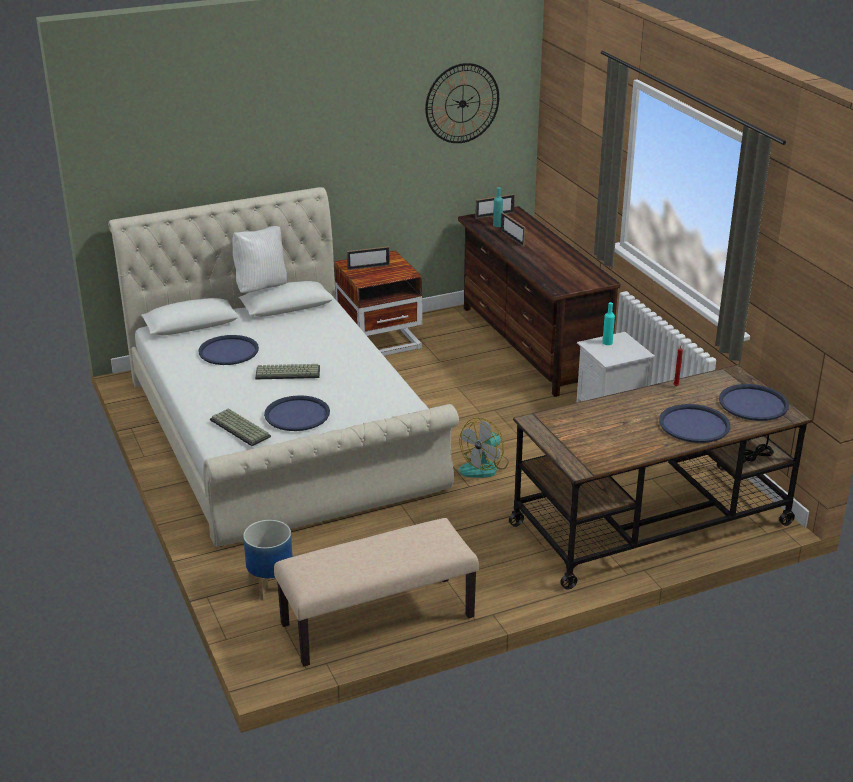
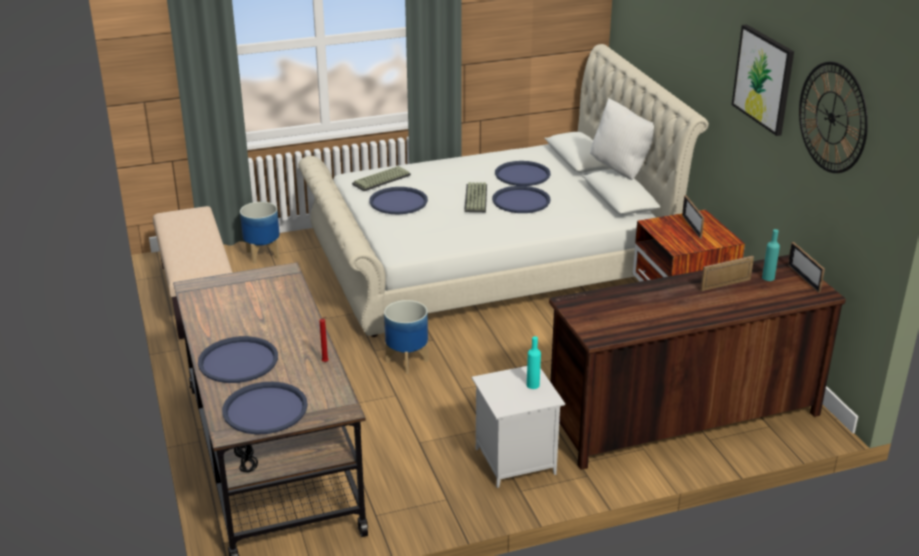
camera: 95 degrees right, 0 degrees up
(292, 350) = (521, 200): none -> blue tray
(376, 118) = (763, 79): none -> picture
(484, 467) = (406, 361): fan -> planter

